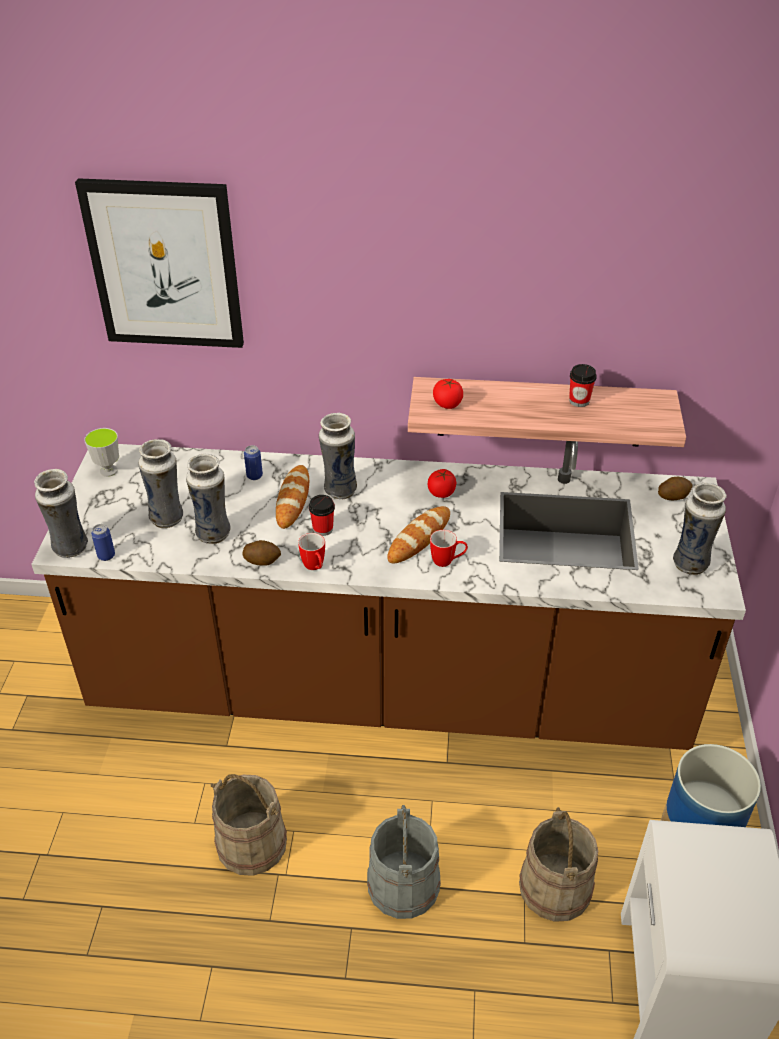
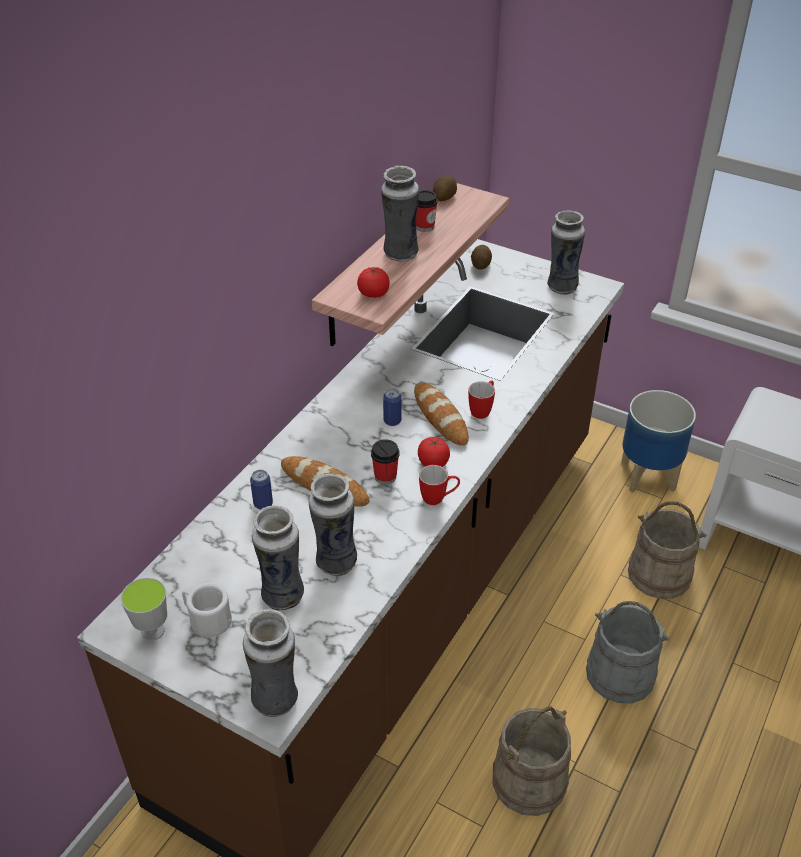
camera: 65 degrees left, 0 degrees up
(106, 555) = (312, 666): can -> can (392, 421)
(129, 491) = (207, 619): none -> white mug
(165, 265) = (114, 337): picture -> none
(262, 560) = (404, 534): potato -> potato (444, 196)
(339, 490) = (334, 448): vase -> vase (400, 254)
(441, 492) = (387, 383): tomato -> tomato (433, 463)

